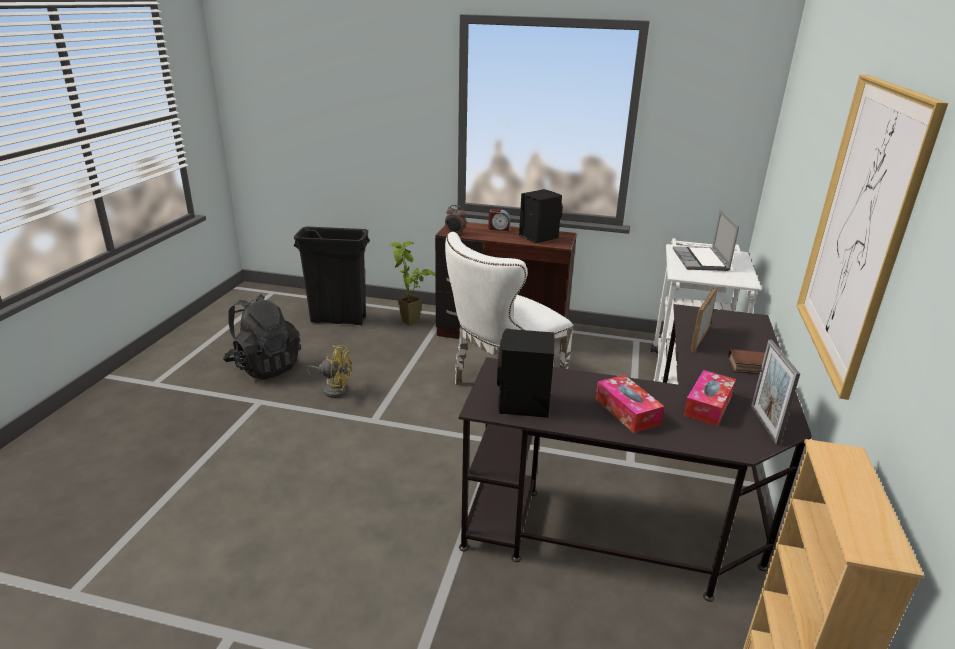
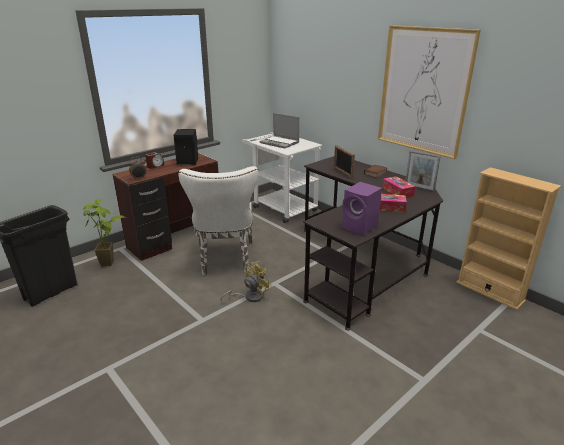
camera: 55 degrees left, 0 degrees up
(265, 366) = (61, 351): black backpack -> none
(334, 389) = (142, 325): yellow fan -> yellow fan (249, 297)
(523, 405) = (360, 227): black speaker -> purple speaker

